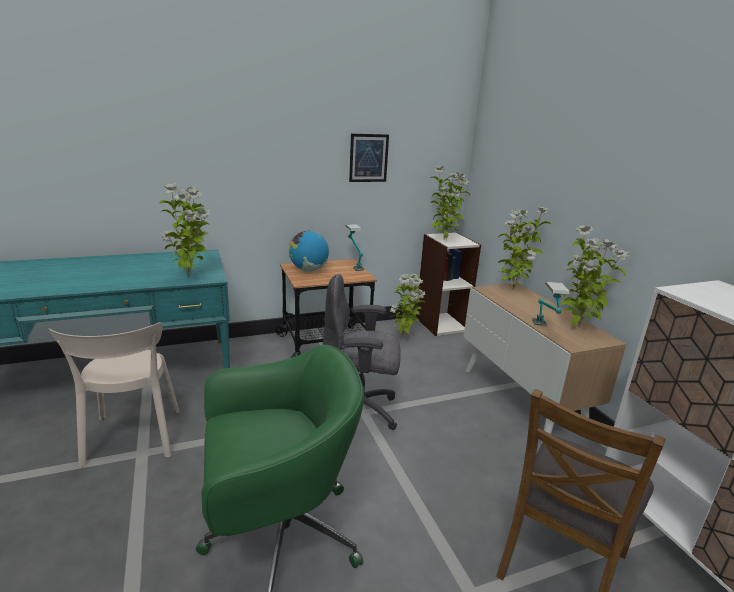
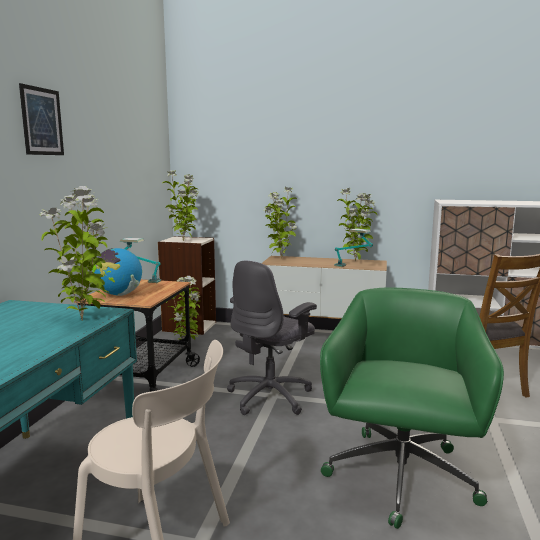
camera: 55 degrees left, 10 degrees down
(368, 158) = (117, 166): picture -> picture (42, 121)

